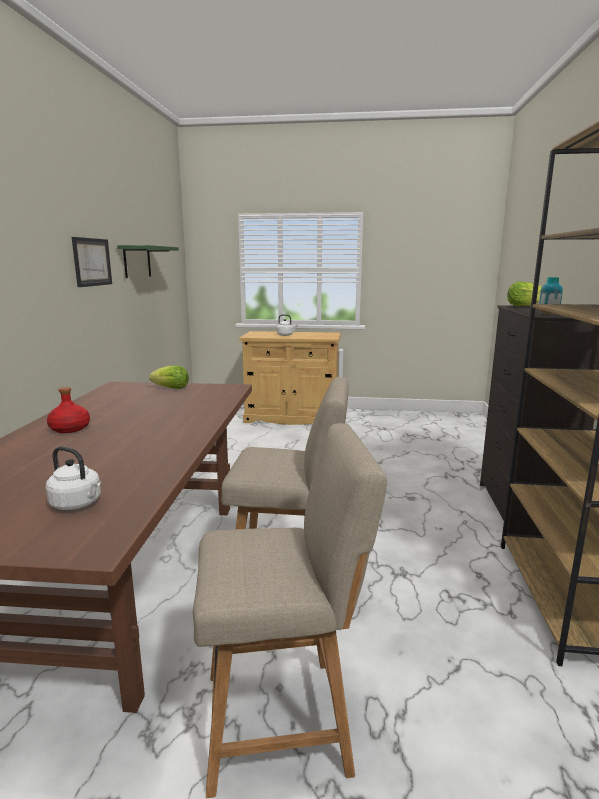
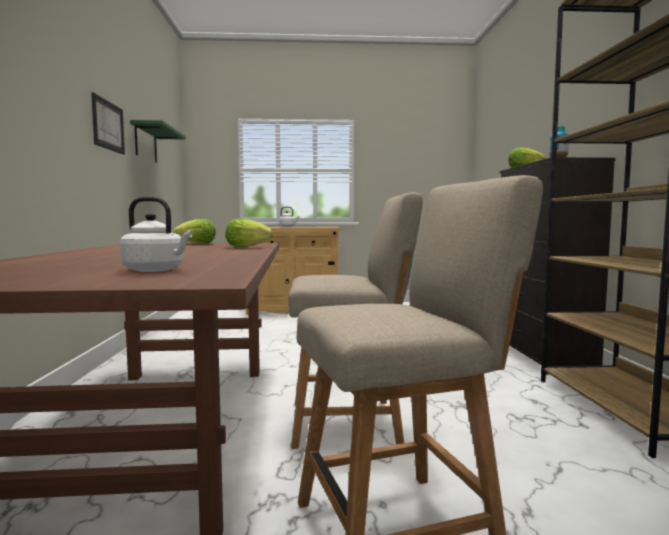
camera: 10 degrees left, 10 degrees down
(70, 428) = (104, 253): red bottle -> none
(207, 407) = (247, 247): none -> lettuce

